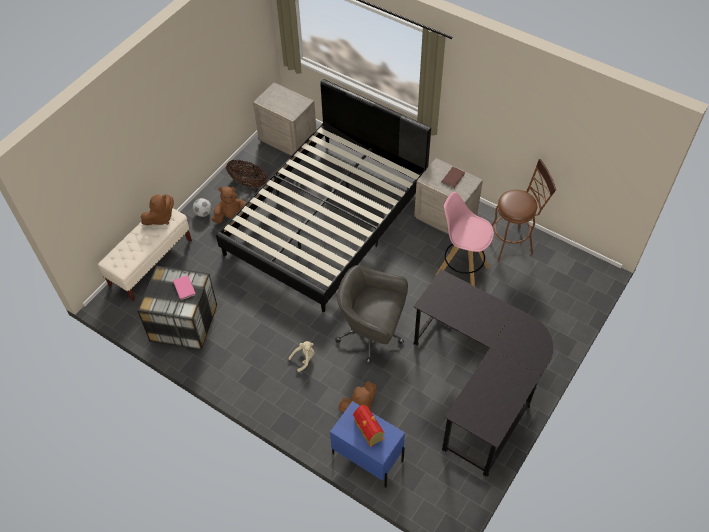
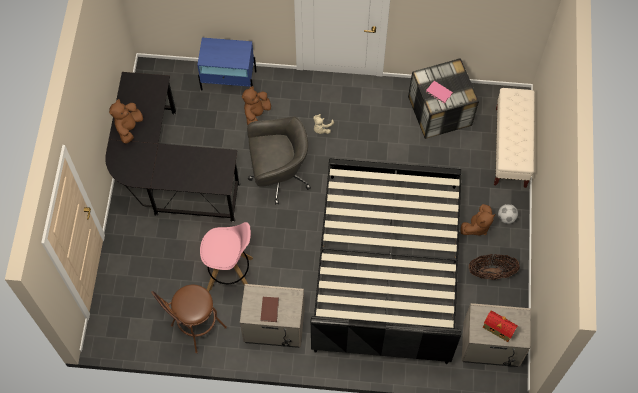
camera: 150 degrees right, 10 degrees up
(160, 218) = (518, 154): brown plush toy -> brown plush toy (129, 127)
(369, 431) = (223, 53): toy house -> toy house (497, 328)

